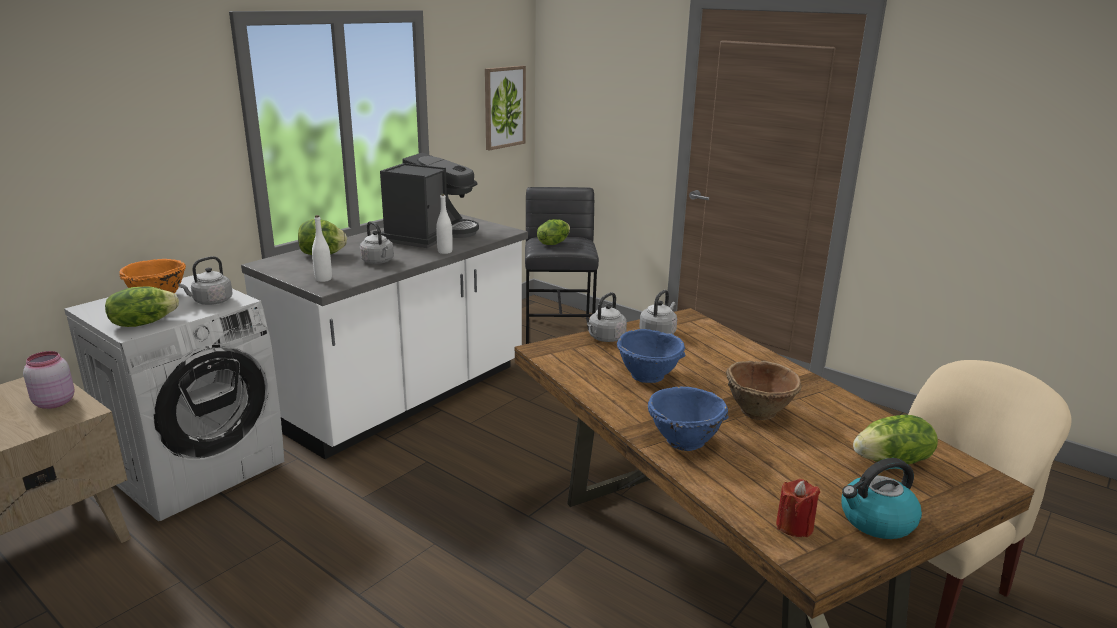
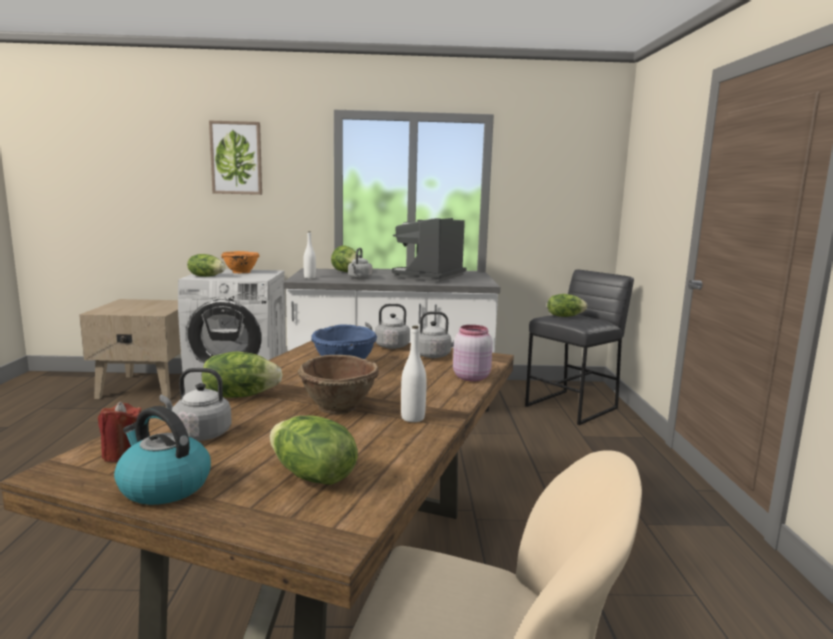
camera: 50 degrees right, 10 degrees down
(53, 402) = (161, 308): pink jar -> pink jar (470, 377)
(211, 302) = (251, 277): grey kettle -> grey kettle (199, 434)
(430, 235) = (430, 277): coffee machine -> coffee machine turned 135 degrees clockwise
(445, 251) = (409, 282): white bottle -> white bottle (412, 418)
(504, 107) = (579, 201): picture -> picture (236, 158)
(683, 441) = (240, 395): blue bowl -> lettuce

